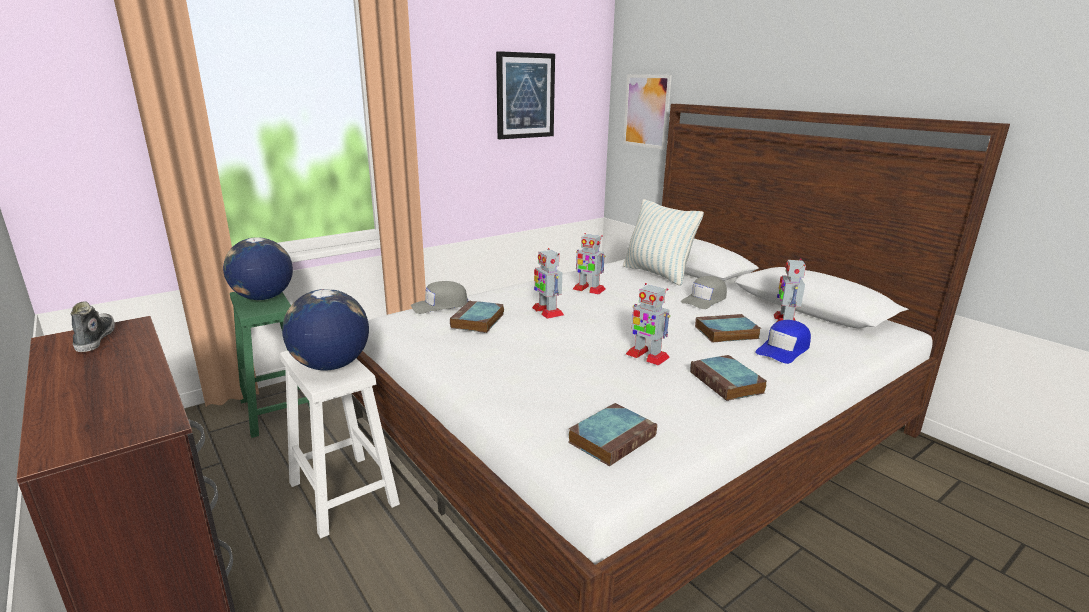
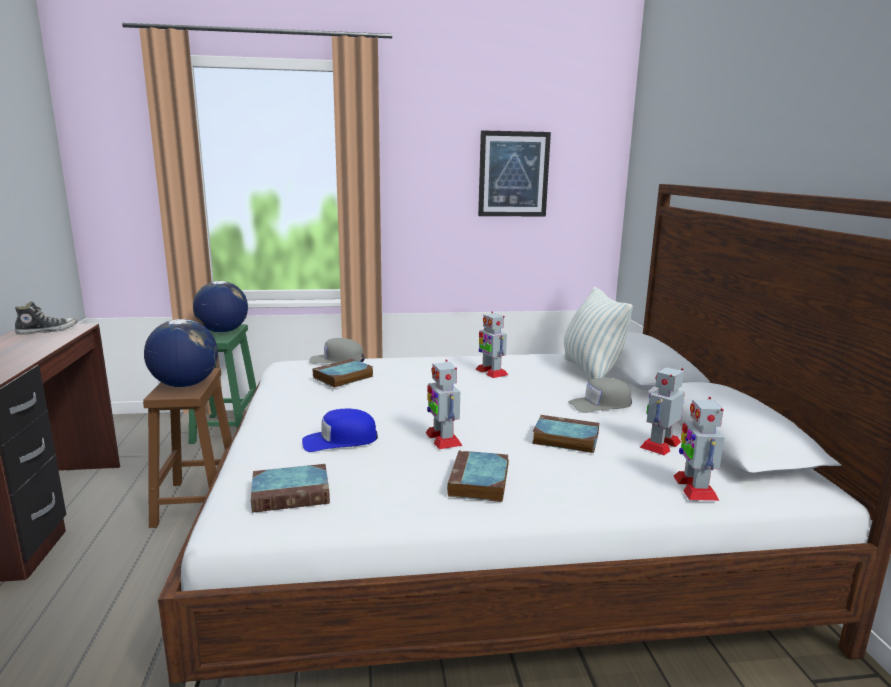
camera: 30 degrees right, 5 degrees down
(95, 339) = (47, 331): shoe -> shoe turned 45 degrees clockwise
(344, 494) = (197, 503): white stool -> brown stool
(547, 311) = (415, 382): toy robot -> toy robot (694, 487)
(646, 111) = (649, 193): picture -> none
(784, 349) = (603, 469): blue cap -> blue cap (340, 440)

